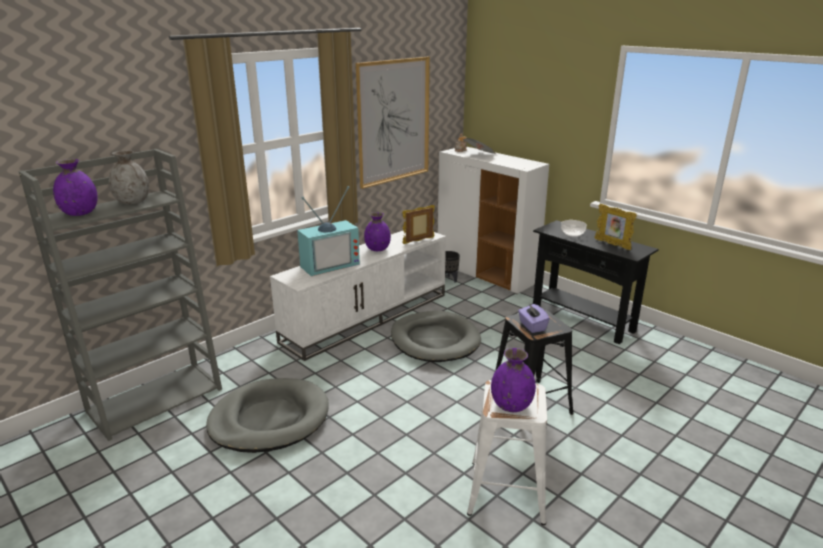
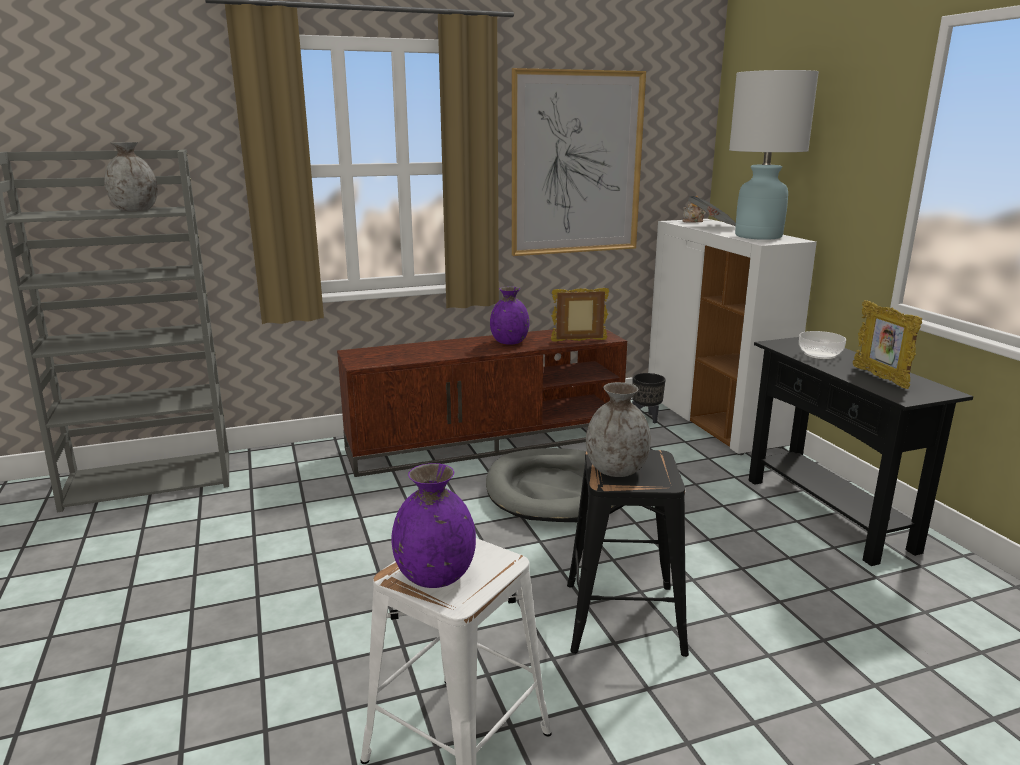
camera: 25 degrees right, 5 degrees down
(79, 213) = (63, 213): purple vase -> none
(269, 419) = (241, 536): grey dog bed -> none
(329, 264) = (424, 349): television -> none
(367, 317) = (487, 442): white tv stand -> brown tv stand
(515, 162) = (759, 236): none -> white table lamp
(532, 326) = (616, 471): purple tissue box -> grey vase

